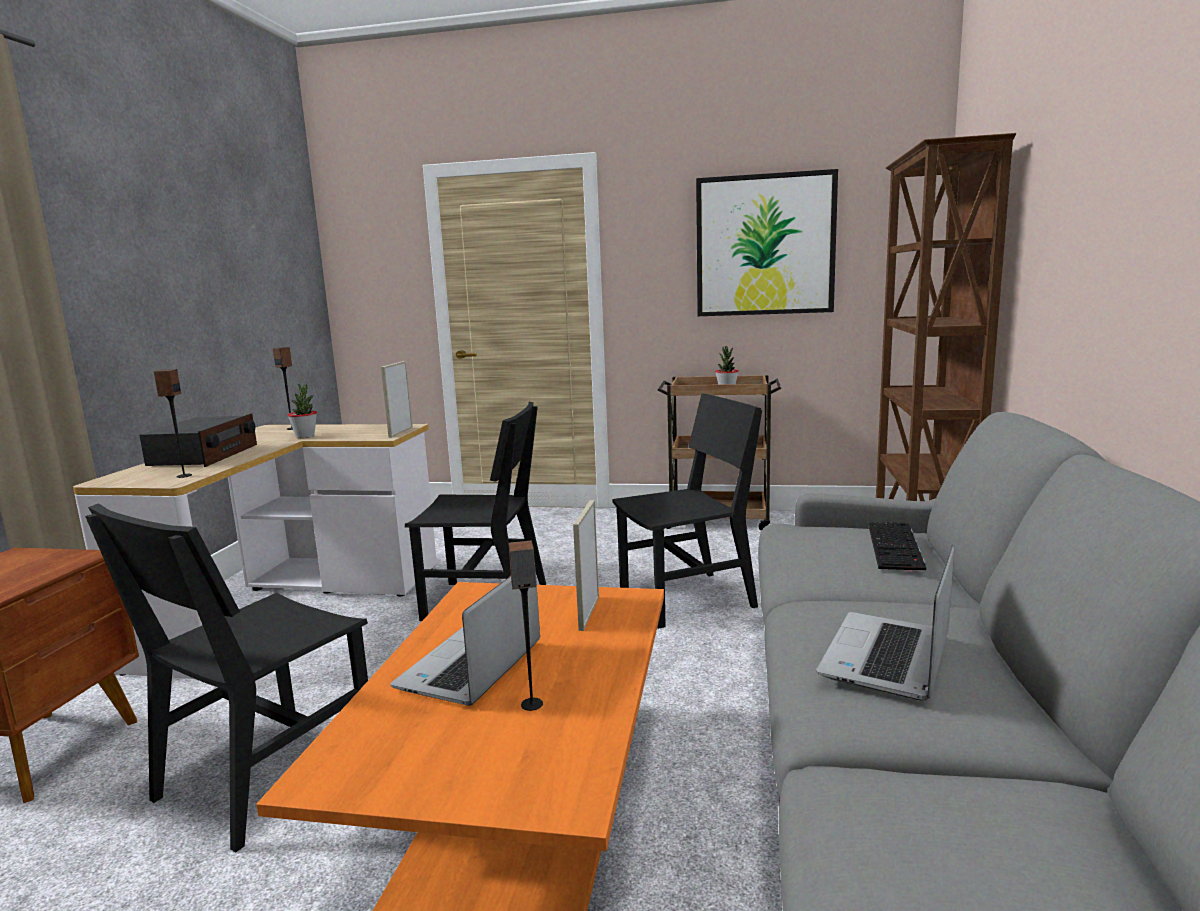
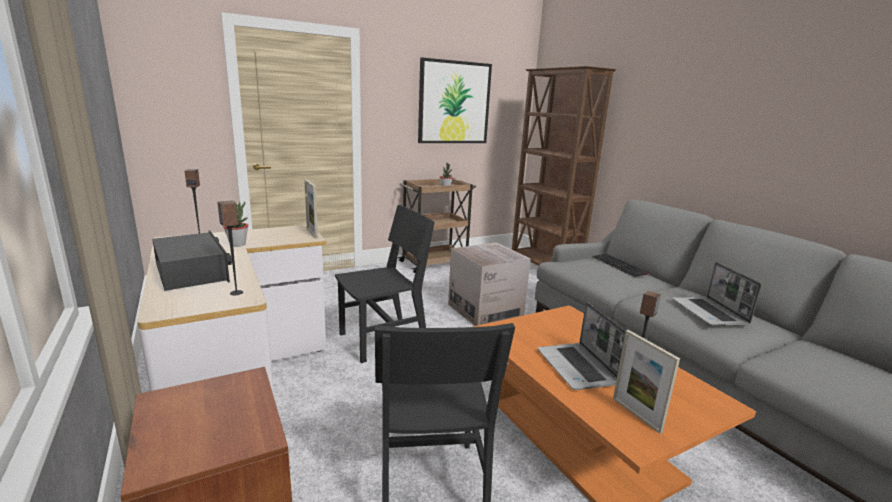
camera: 40 degrees left, 5 degrees up
(589, 613) = (567, 325): picture frame -> picture frame (636, 414)
(687, 599) = (485, 310): black chair -> cardboard box

